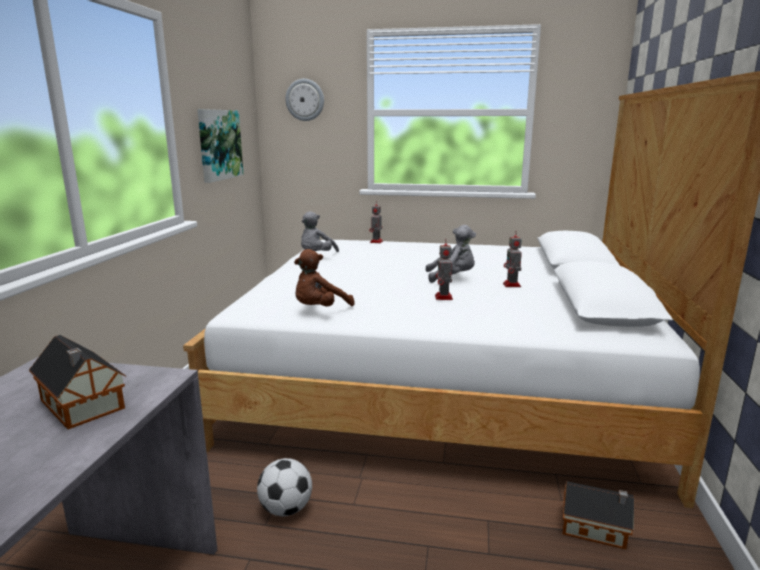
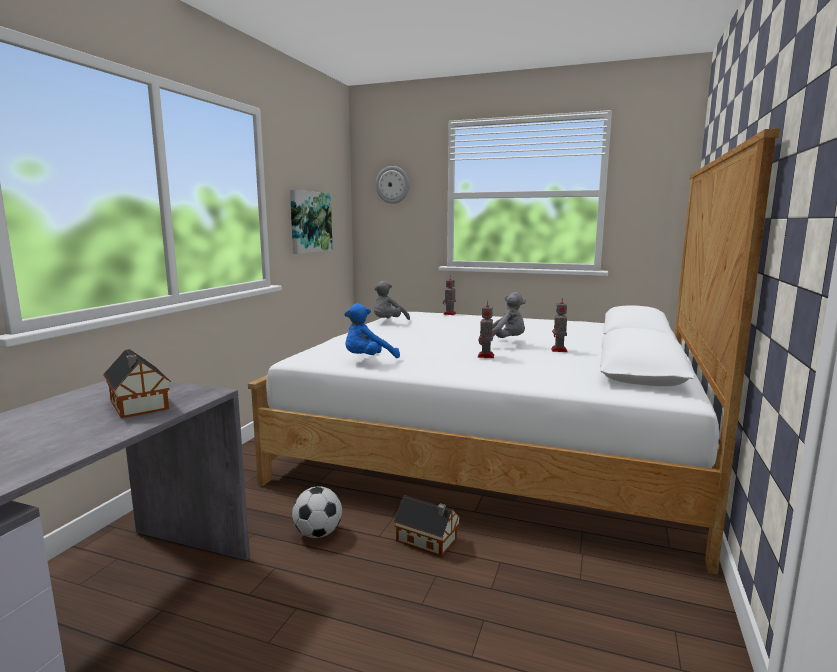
camera: 10 degrees right, 5 degrees down
(320, 310) = (368, 360): brown plush toy -> blue plush toy
(596, 529) = (606, 581): toy house -> toy house (428, 541)

